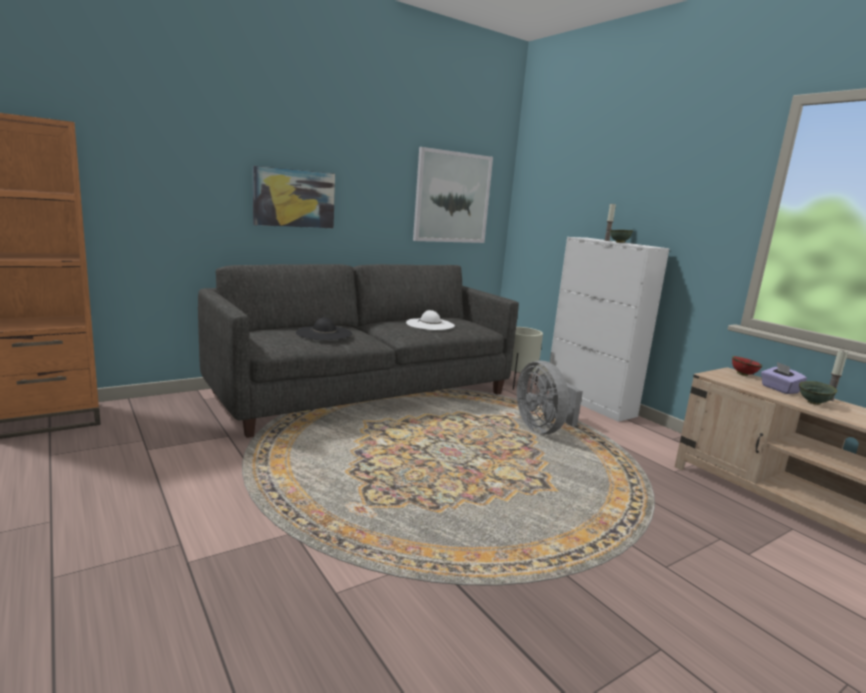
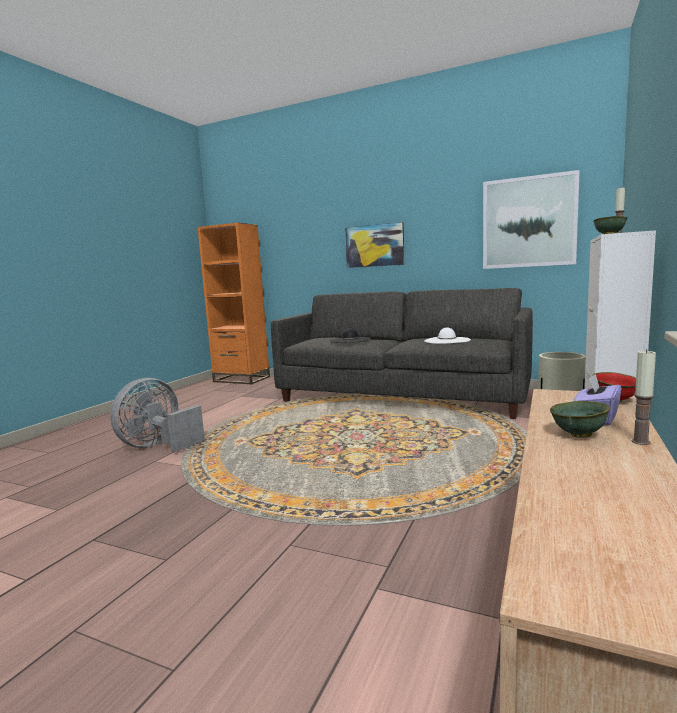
camera: 60 degrees right, 5 degrees down
(543, 429) = (475, 448): grey fan -> grey fan (158, 446)

